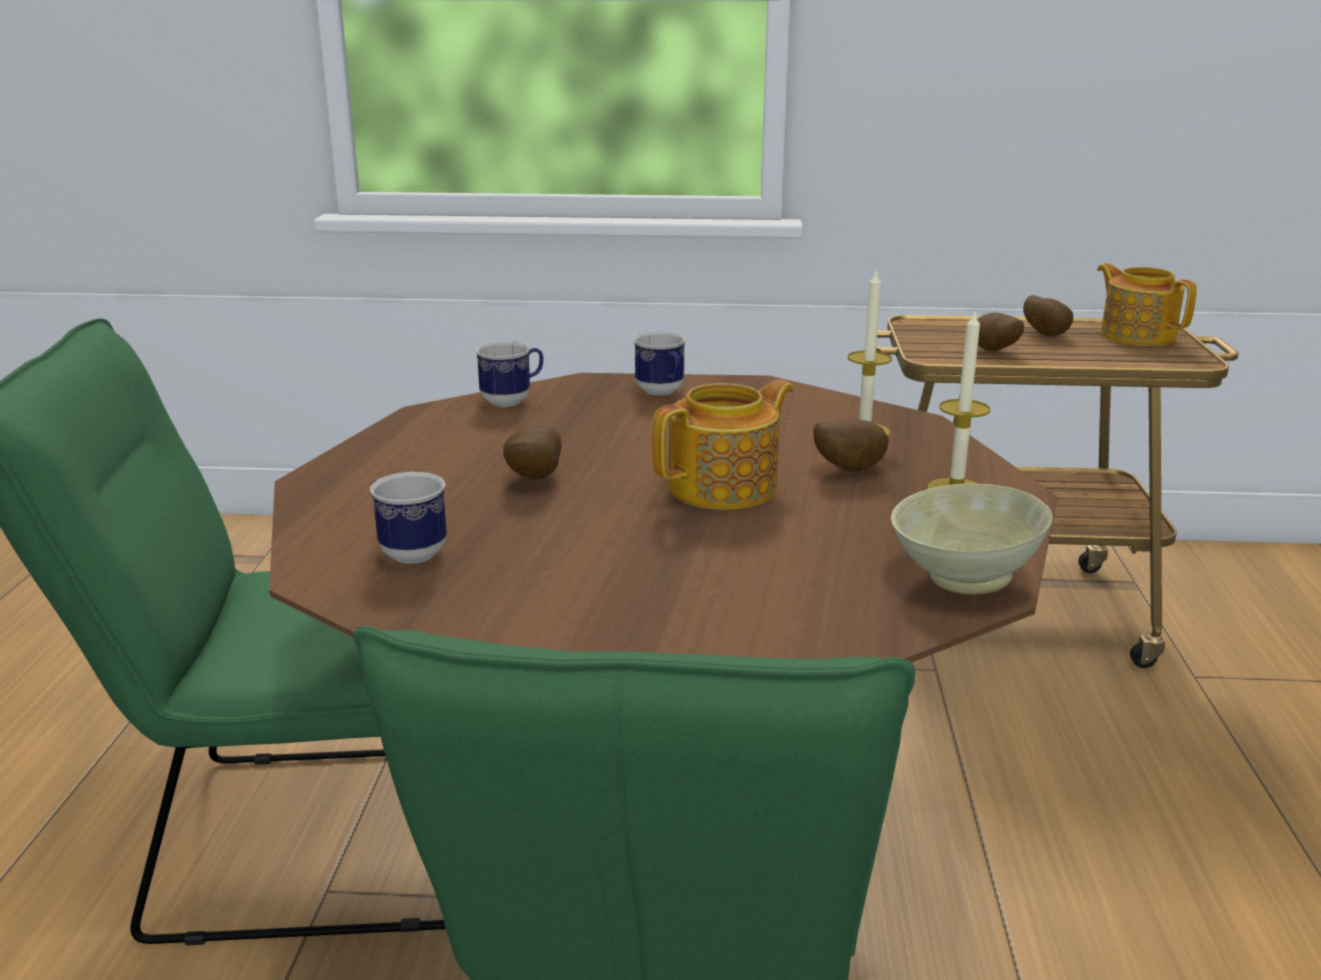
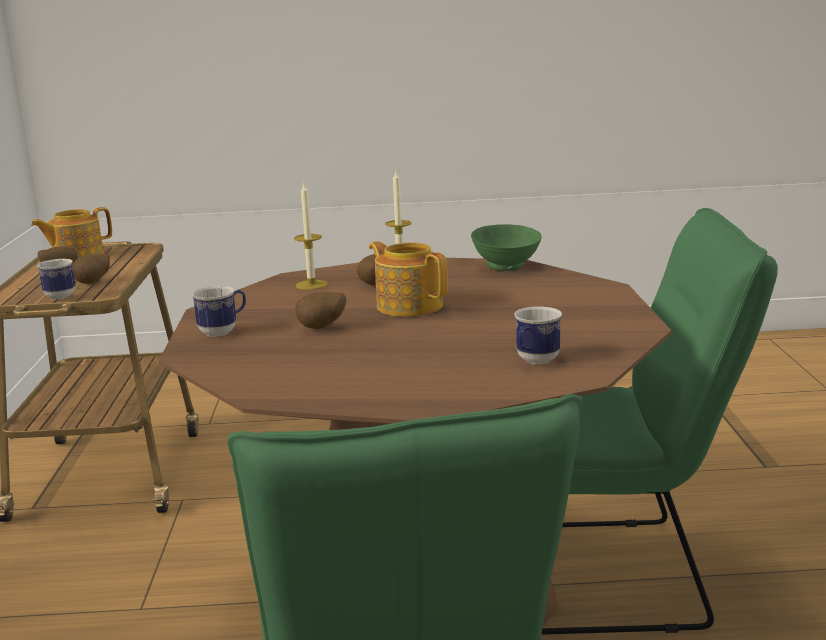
camera: 95 degrees left, 5 degrees down
(513, 400) = (233, 371): mug -> mug (58, 295)
(532, 480) = (408, 347): potato -> potato (321, 329)
(962, 578) = (505, 267): beige bowl -> green bowl

